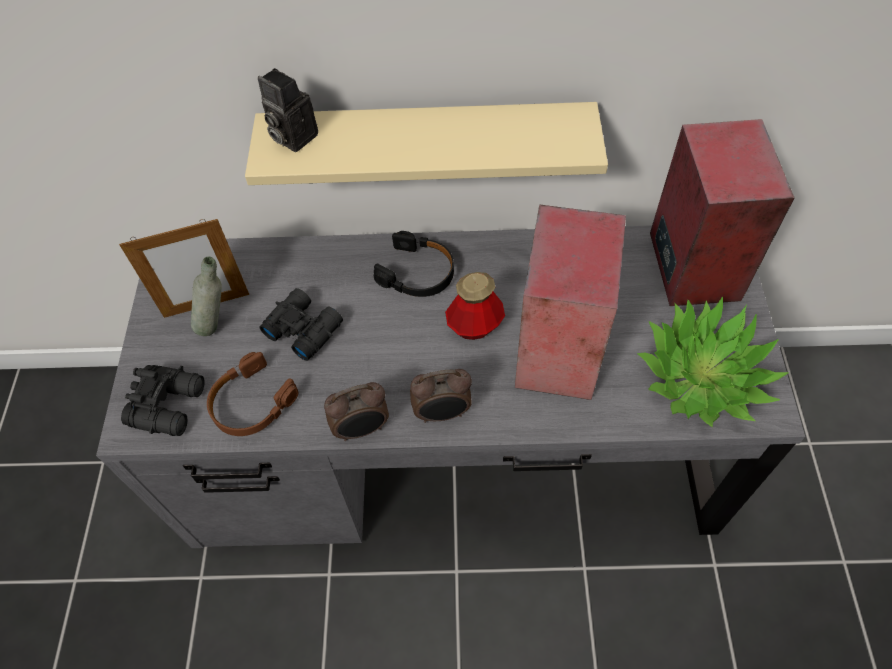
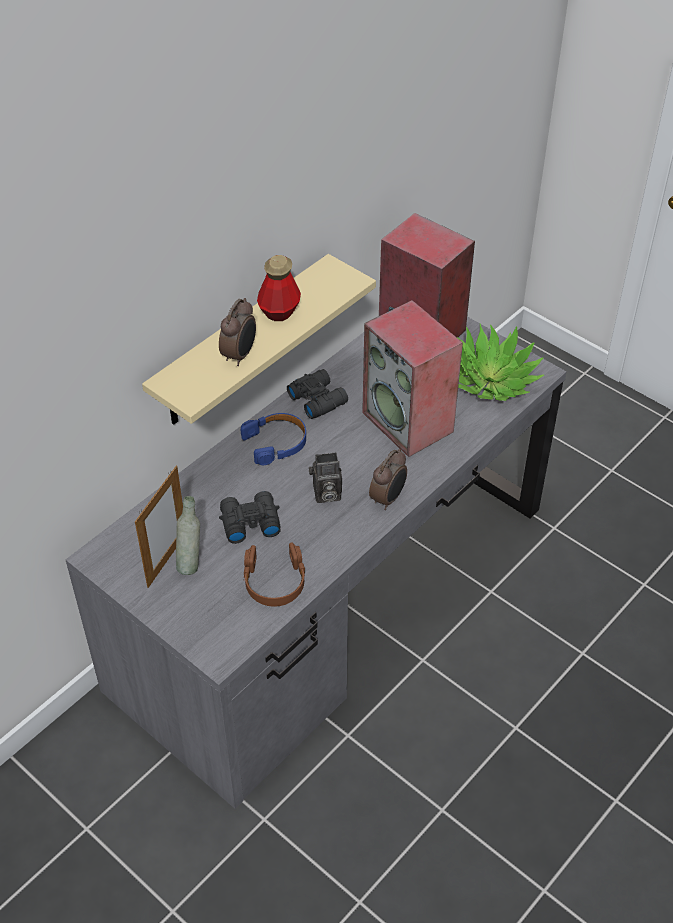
camera: 50 degrees left, 10 degrees down
(170, 404) = (225, 623): black binoculars -> black binoculars (317, 398)
(291, 136) = (186, 379): camera -> camera (325, 494)
(362, 429) = (356, 540): alarm clock -> alarm clock (240, 355)
(418, 273) = (276, 443): black headphones -> blue headphones
(475, 326) = (347, 444): bottle -> bottle (279, 311)

